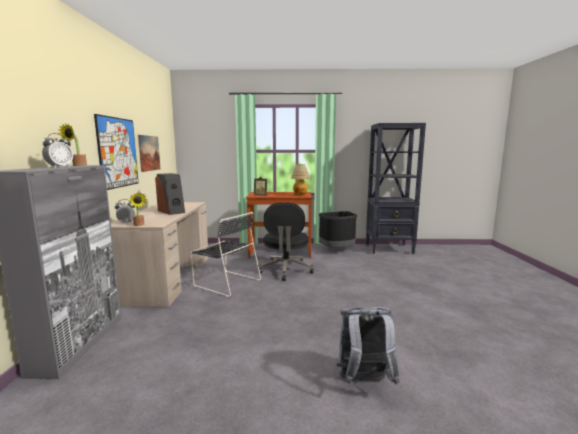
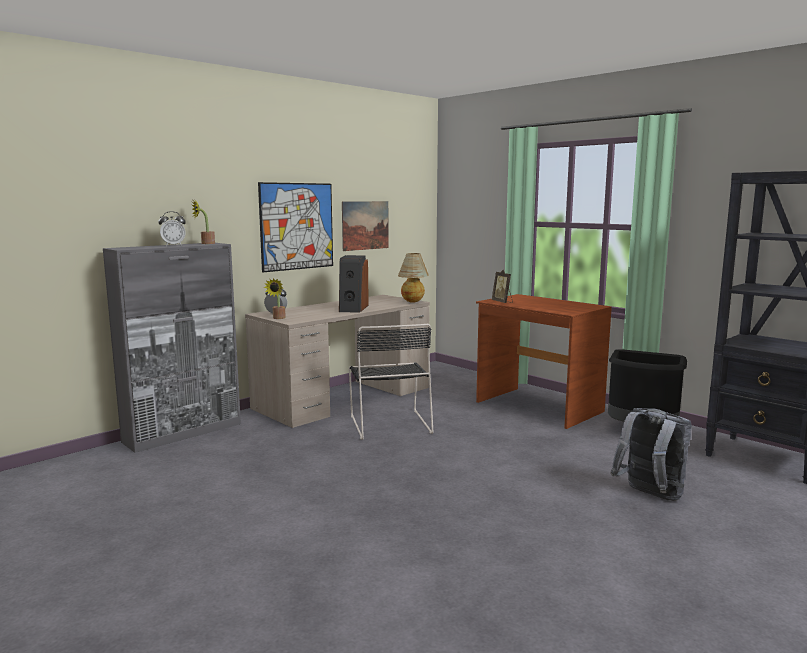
camera: 45 degrees right, 0 degrees up
(285, 270) = (492, 433): black office chair -> none
(300, 195) = (567, 309): table lamp -> table lamp (413, 302)
(364, 382) = (312, 579): grey backpack -> grey backpack (649, 496)

